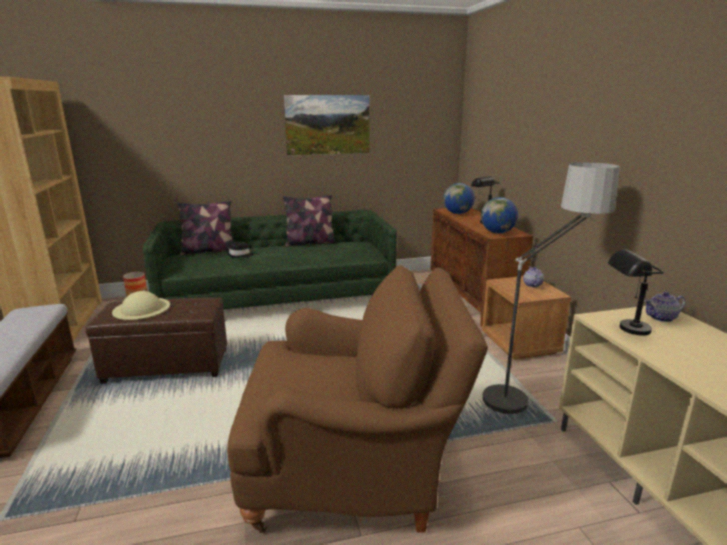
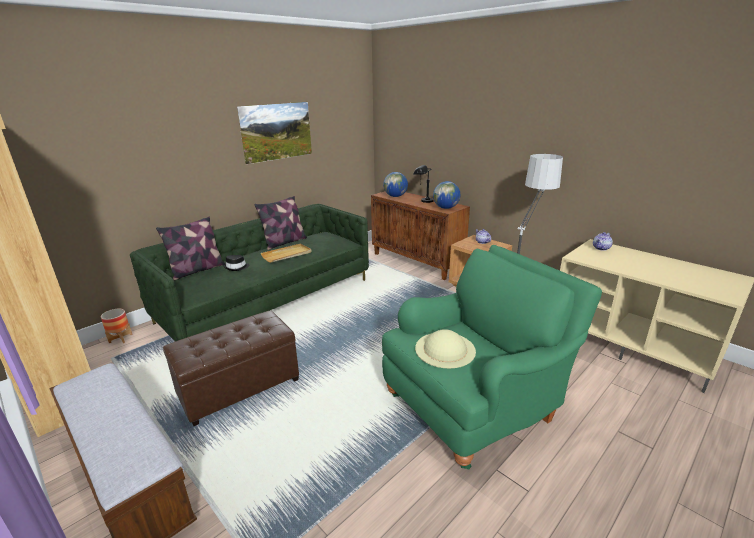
camera: 30 degrees left, 5 degrees up
(141, 308) = (213, 341): beige hat -> beige hat (445, 349)
(295, 253) = (287, 255): none -> beige tray
(353, 471) = (475, 405): brown armchair -> green armchair
(625, 329) = (596, 260): black table lamp -> none

